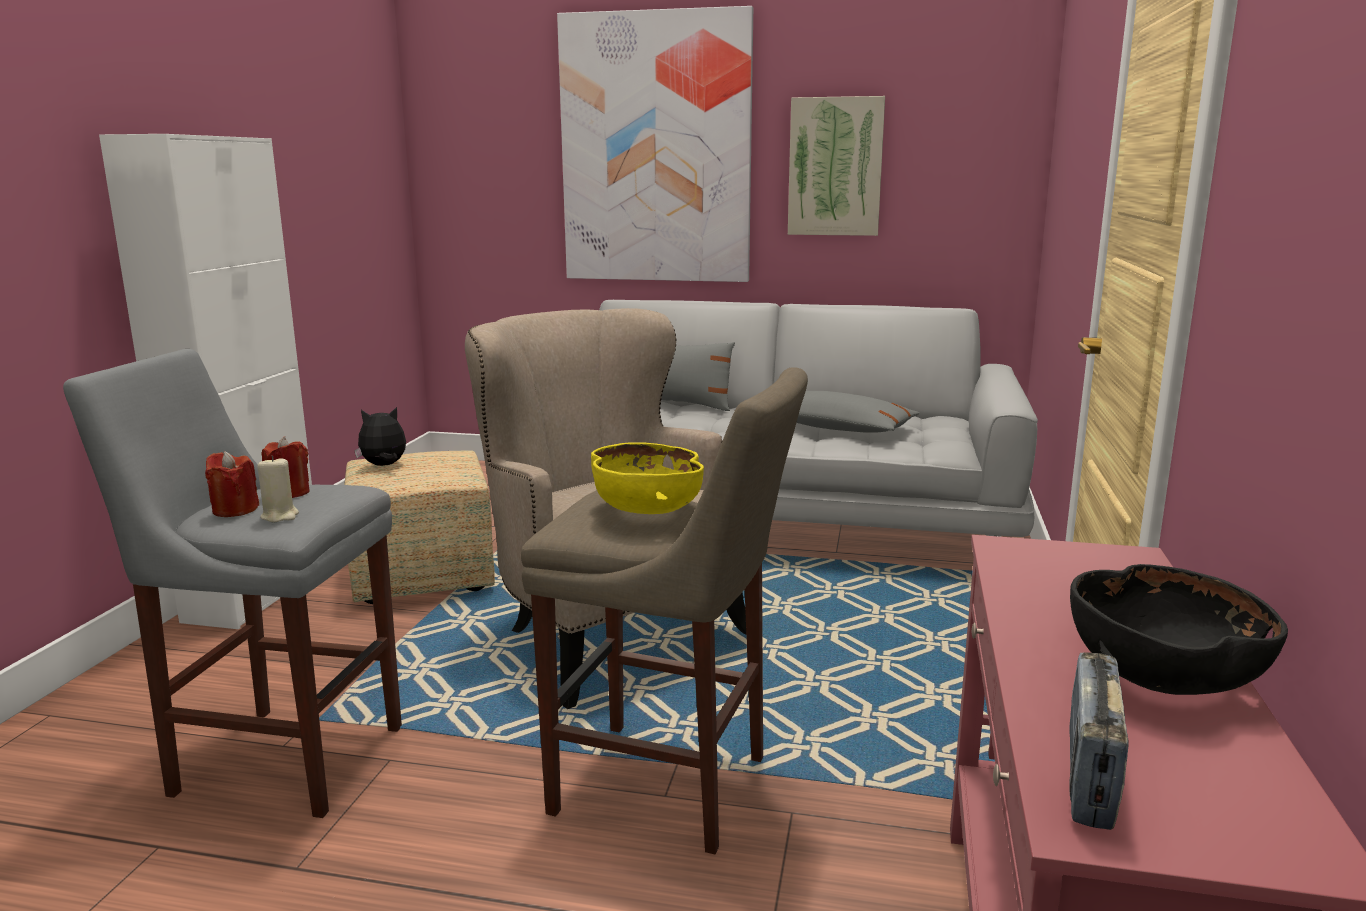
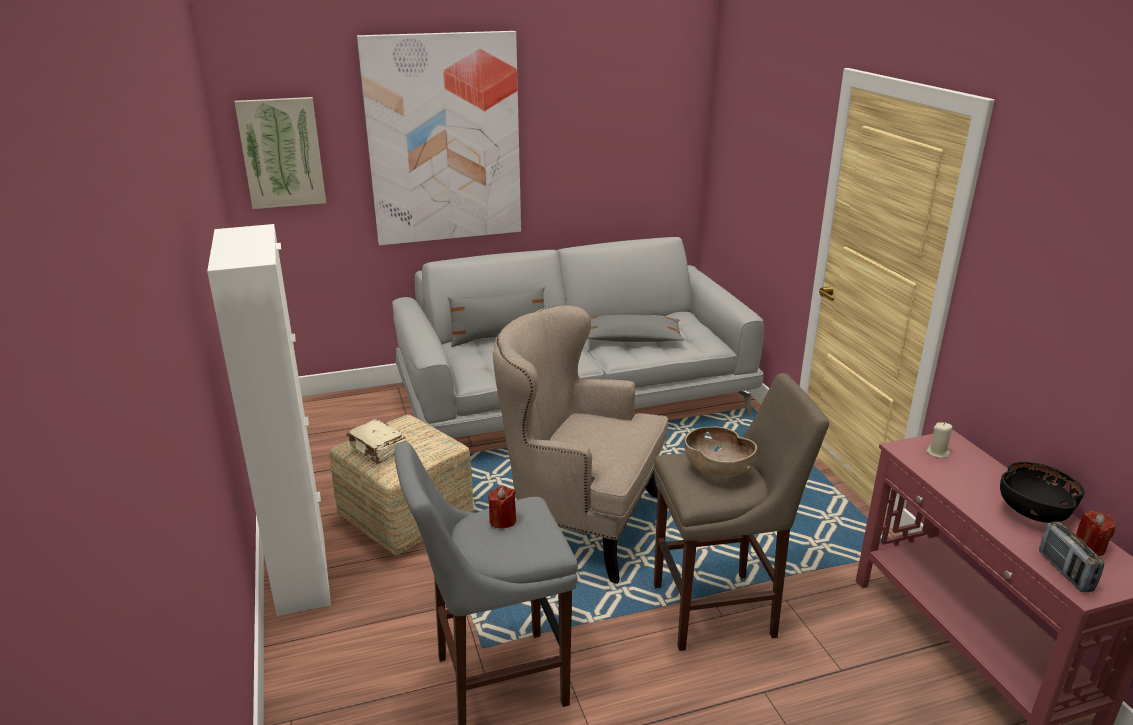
camera: 30 degrees left, 10 degrees up
(235, 510) = (497, 546): red candle -> red candle (1089, 547)
(280, 516) = (534, 541): beige candle -> beige candle (937, 453)
(384, 466) = (378, 449): plush toy -> beige book
(646, 510) = (717, 470): yellow bowl -> brown bowl
(835, 167) = (576, 144): picture -> picture (282, 153)

